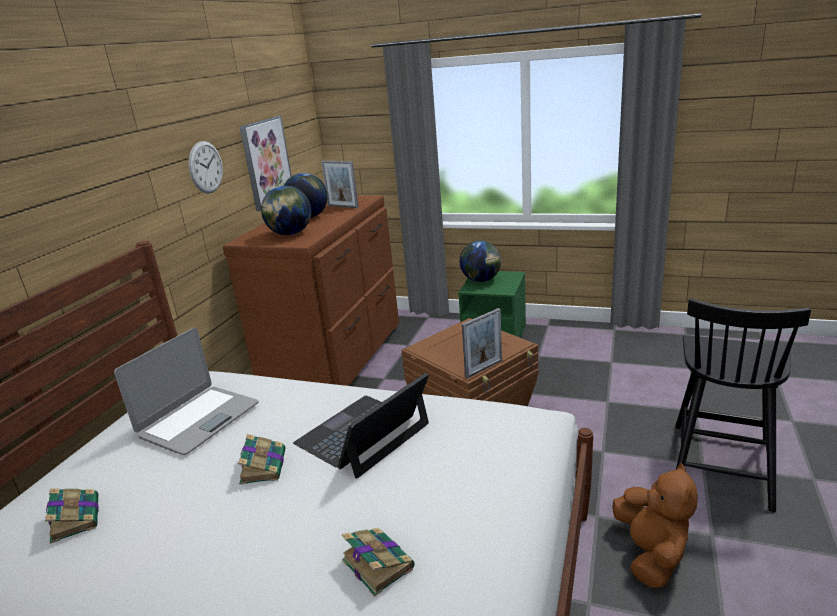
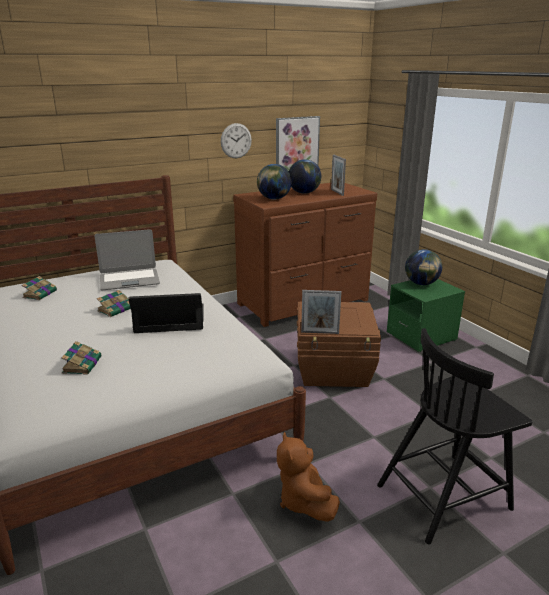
camera: 40 degrees right, 0 degrees up
(651, 554) = (304, 501): brown plush toy -> brown plush toy turned 120 degrees clockwise

